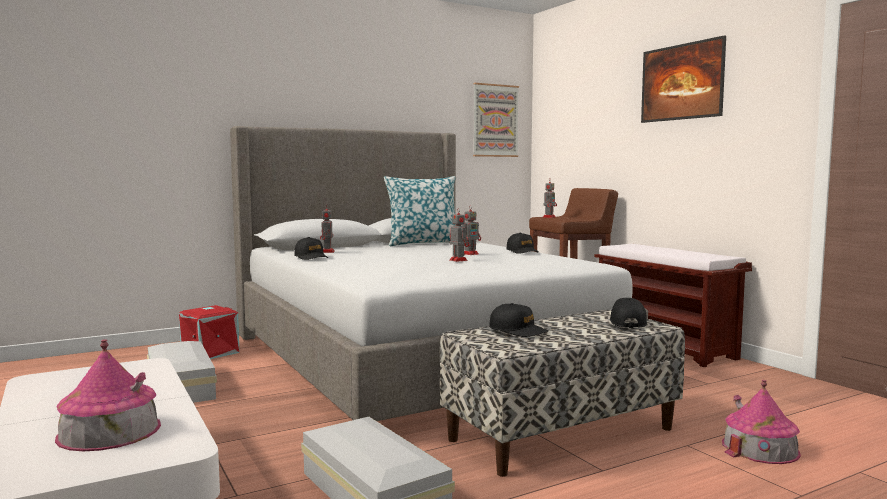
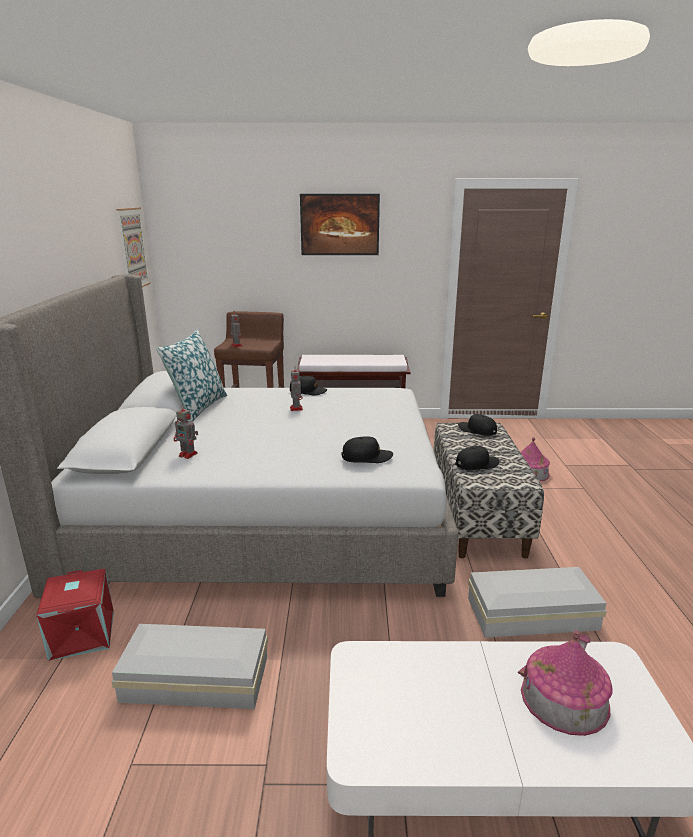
camera: 60 degrees left, 15 degrees up
(311, 257) = (221, 469): black cap -> black cap (367, 457)
(457, 260) = (324, 420): toy robot -> none

